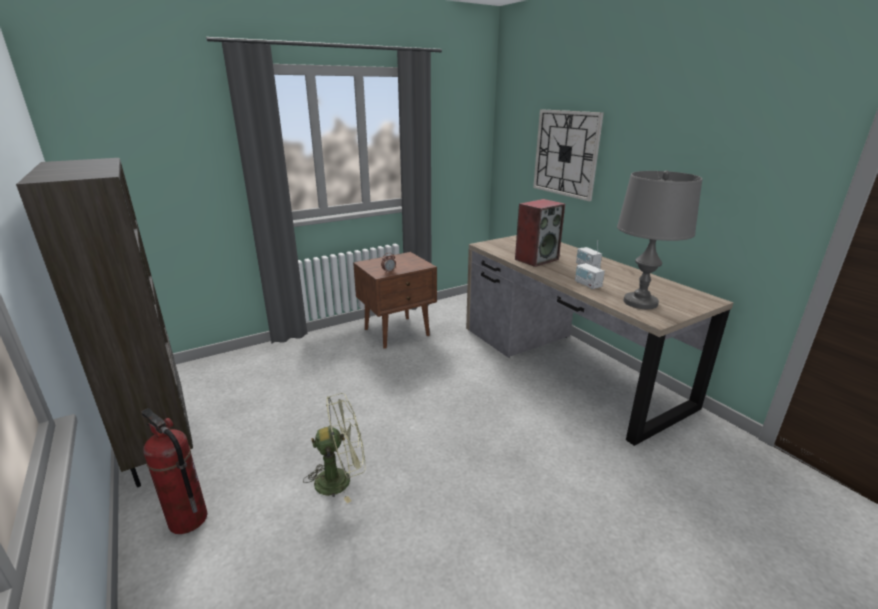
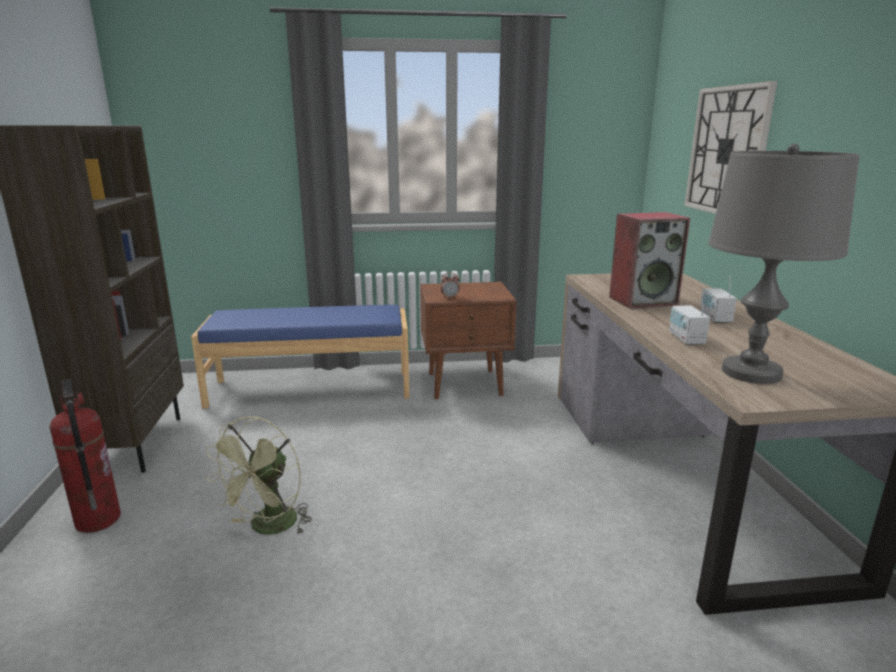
camera: 25 degrees right, 5 degrees down
(280, 361) = (311, 388): none -> blue bench
(341, 479) = (268, 528): green fan -> green fan turned 105 degrees clockwise

